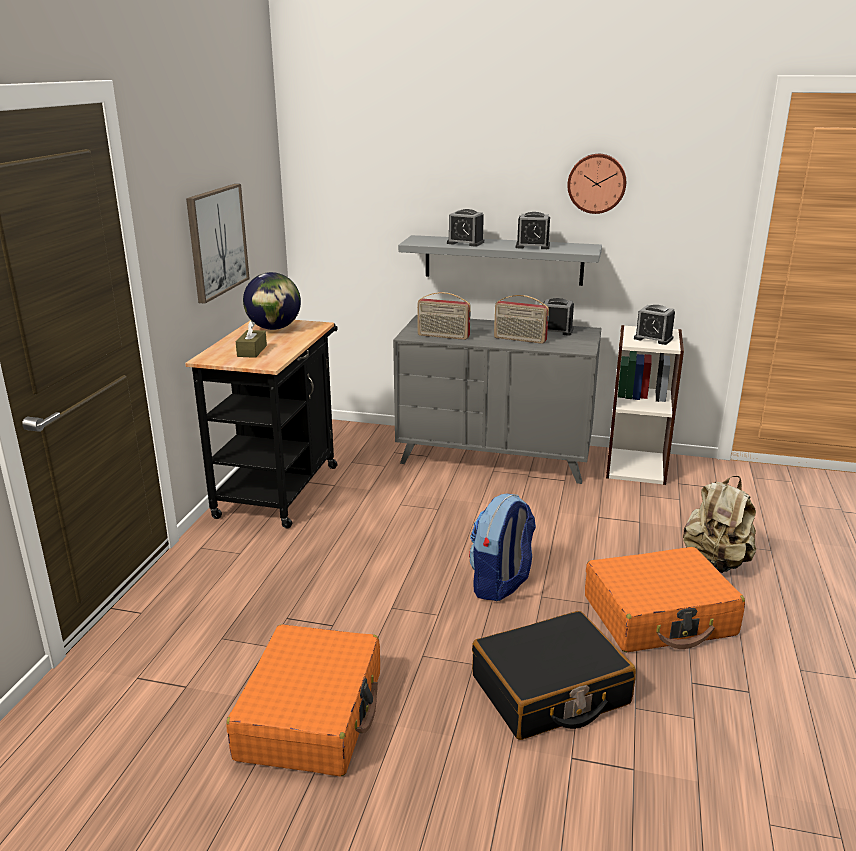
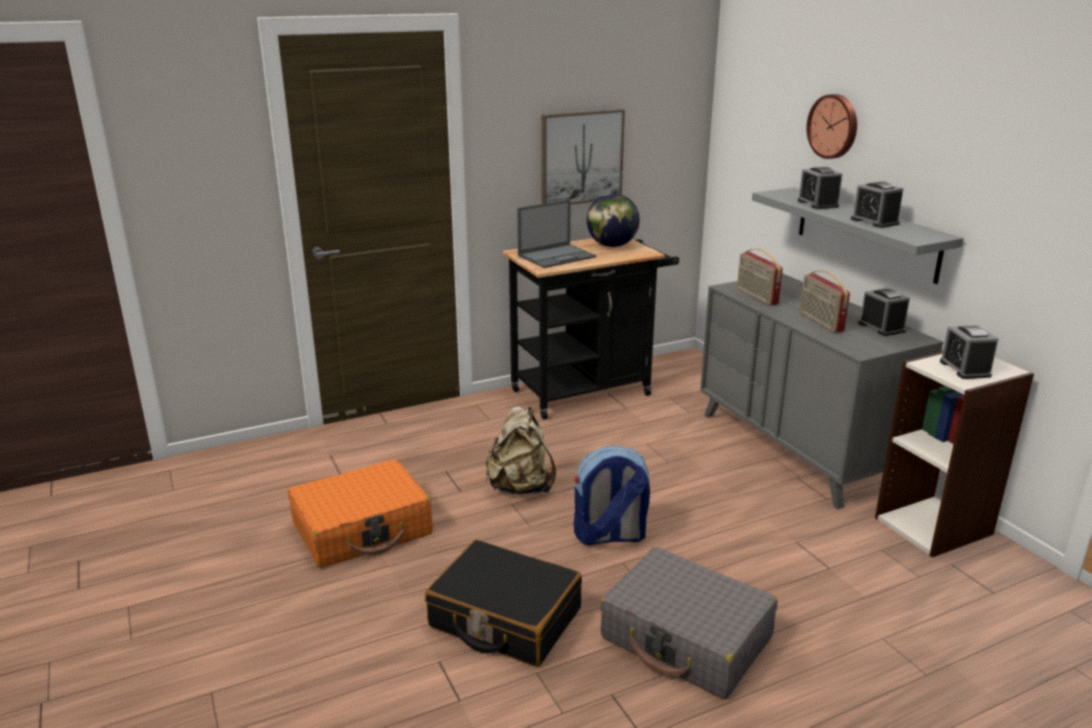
camera: 50 degrees right, 0 degrees up
(252, 351) = (557, 256): brown tissue box -> laptop
(596, 183) = (968, 160): wall clock -> wall clock (834, 126)
(659, 616) = (686, 638): orange suitcase -> grey suitcase
(716, 562) = (836, 642): beige backpack -> beige backpack (520, 487)

